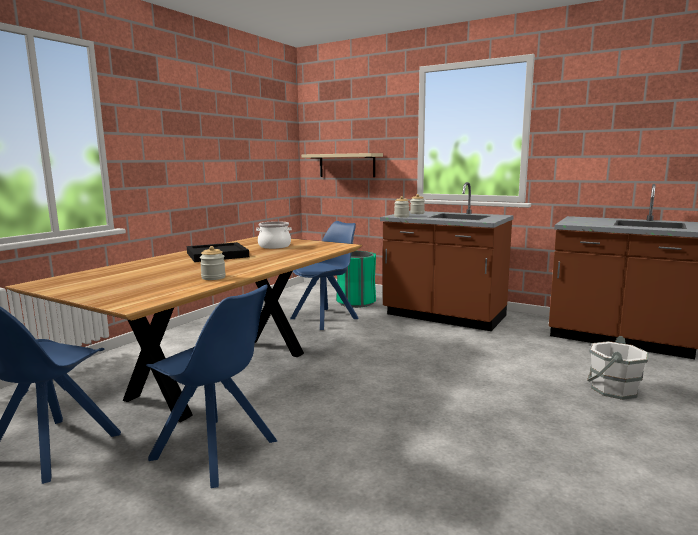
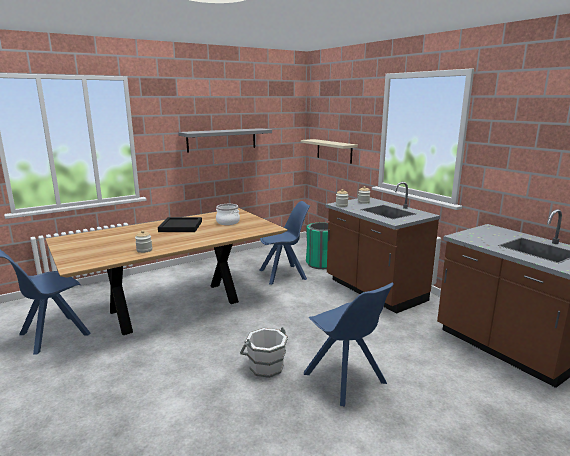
camera: 25 degrees right, 5 degrees up
(214, 149) = (222, 140): none -> grey shelf
(217, 451) = (122, 360): blue chair -> blue chair (346, 379)
(613, 389) = (430, 394): white bucket -> white bucket (266, 366)

